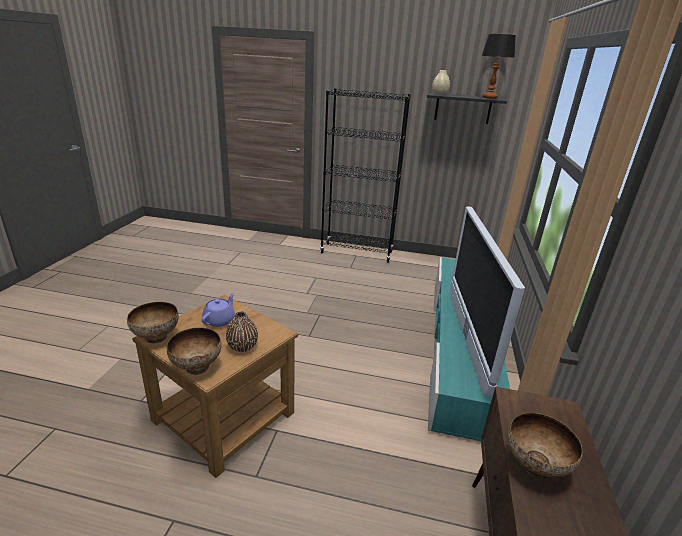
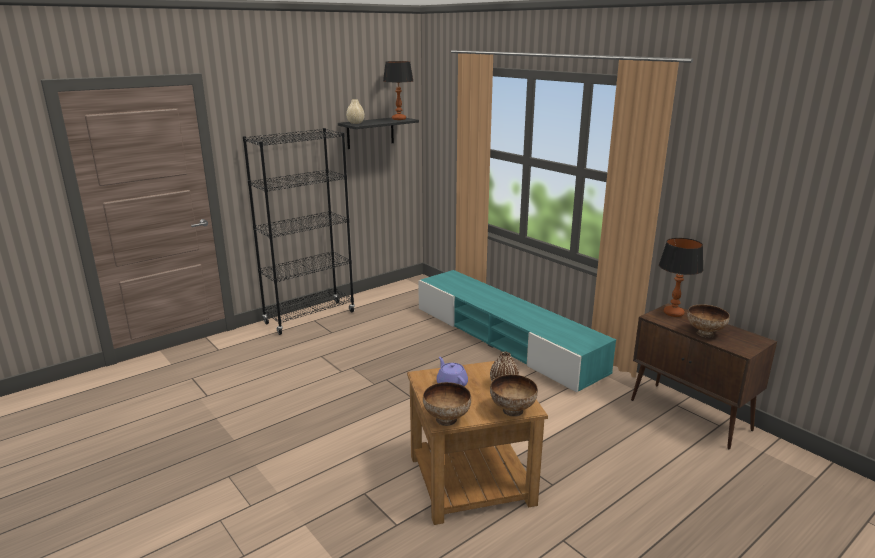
camera: 50 degrees left, 5 degrees down
(467, 338) = (536, 320): television -> none
(552, 415) = (673, 313): none -> table lamp

